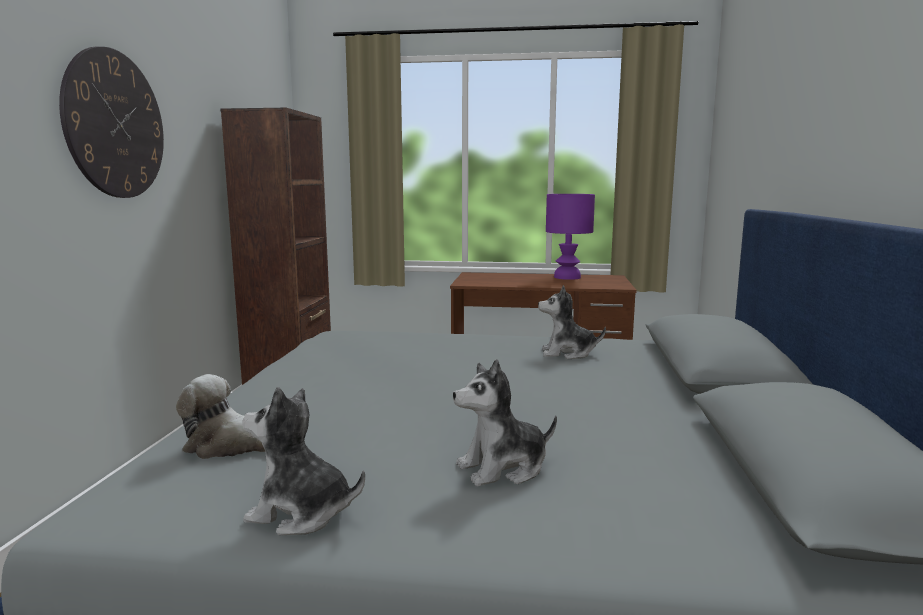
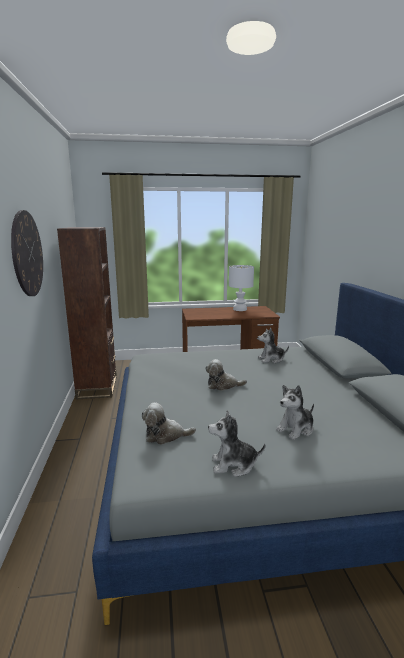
camera: 15 degrees left, 5 degrees up
(425, 382) = (223, 385): none -> plush toy
(568, 277) = (240, 309): purple table lamp -> white table lamp

